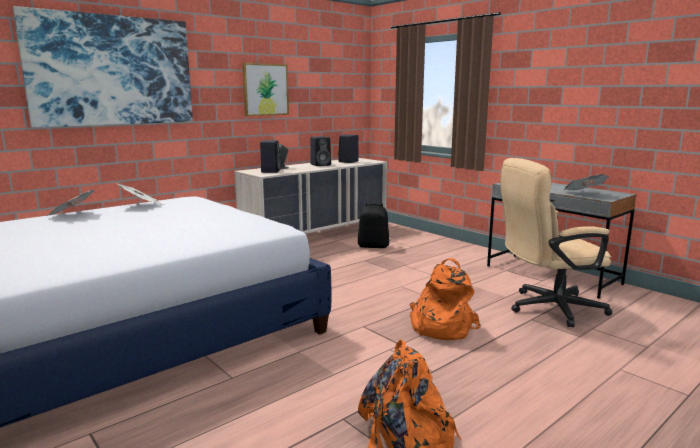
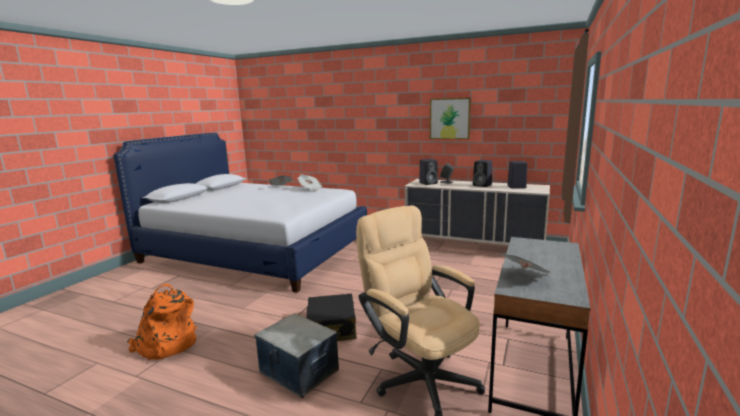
camera: 65 degrees right, 0 degrees up
(112, 71) = (345, 109): picture -> none
(373, 246) = (482, 268): black backpack -> none
(440, 327) = (331, 328): orange backpack -> black suitcase
(521, 356) = (298, 371): none -> storage box

